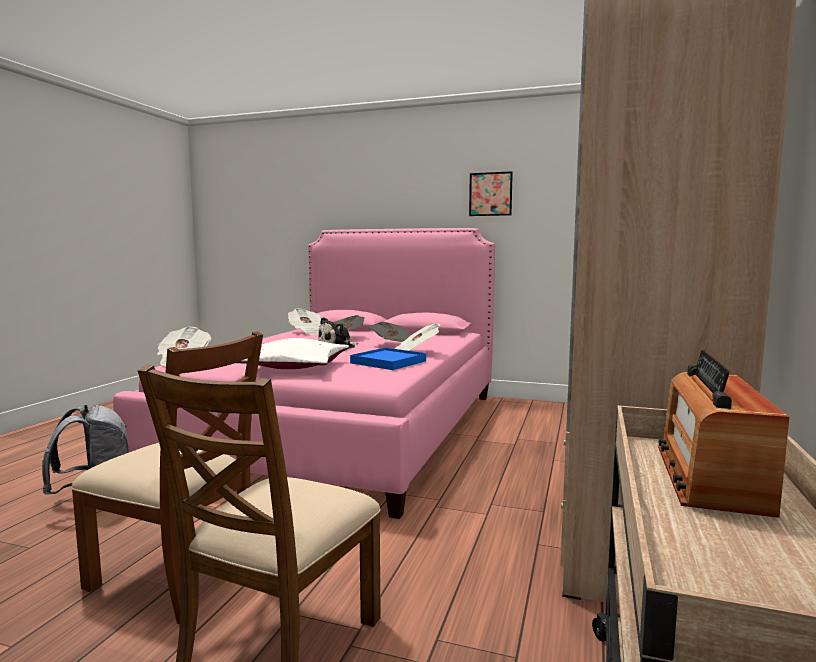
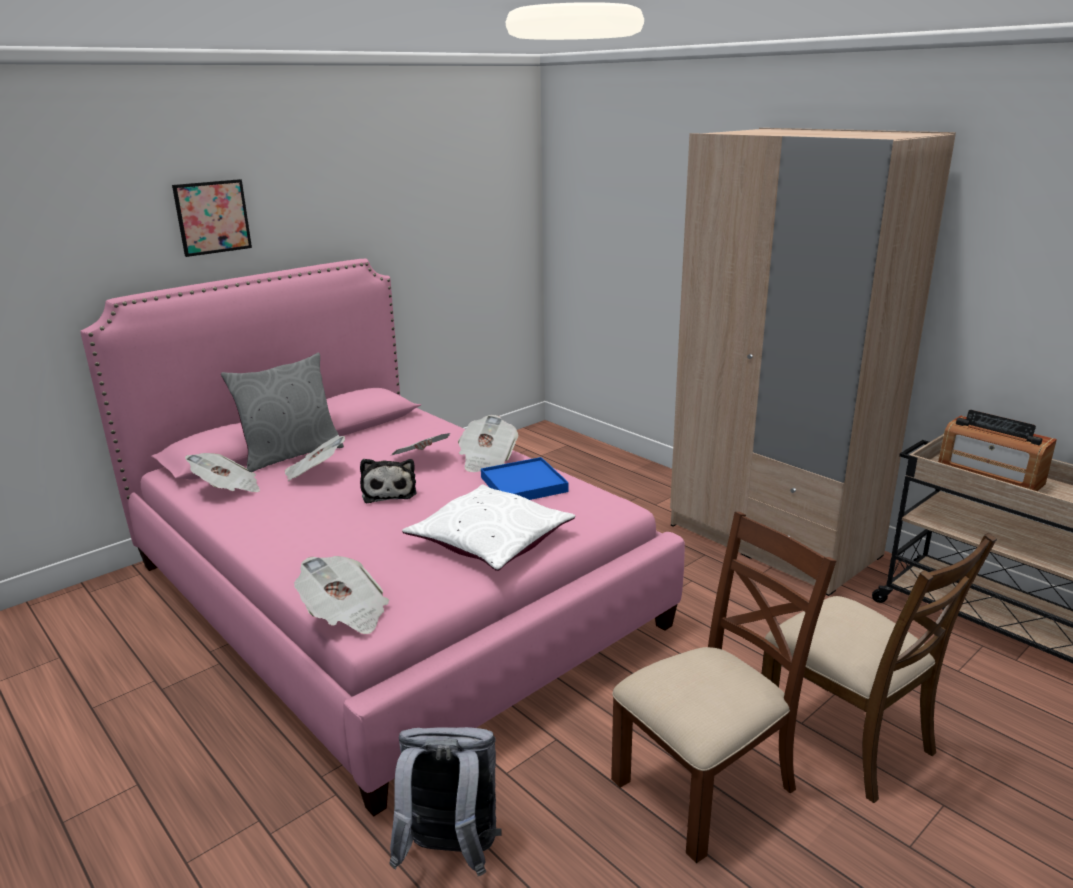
camera: 60 degrees left, 15 degrees up
(362, 332) = (290, 454): none -> grey pillow
(490, 194) = (366, 206): picture -> picture (212, 217)

